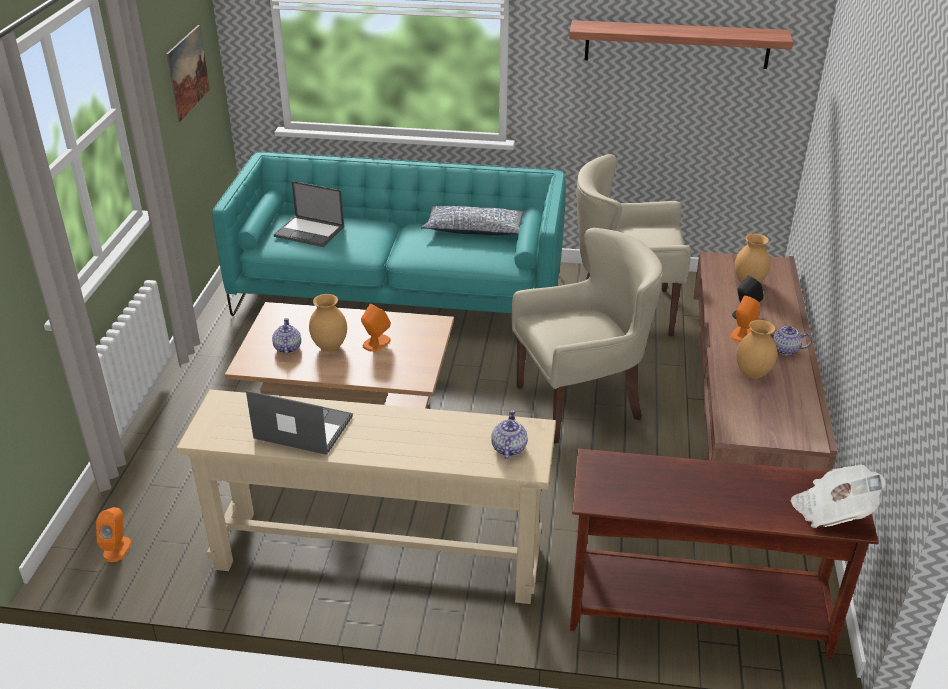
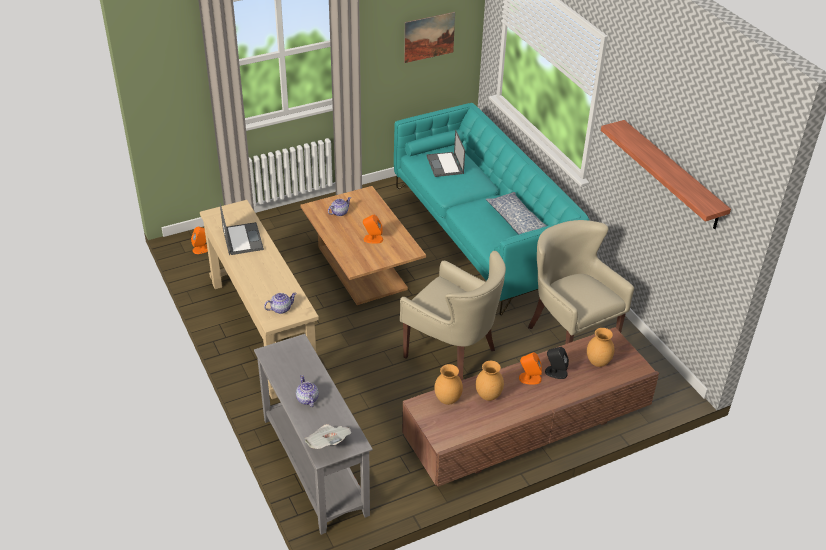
camera: 55 degrees right, 5 degrees up
(330, 347) = (354, 225): brown vase -> brown vase (447, 400)
(696, 613) = (314, 466): brown console table -> grey console table
(785, 350) = (531, 403): teapot -> teapot (307, 399)

